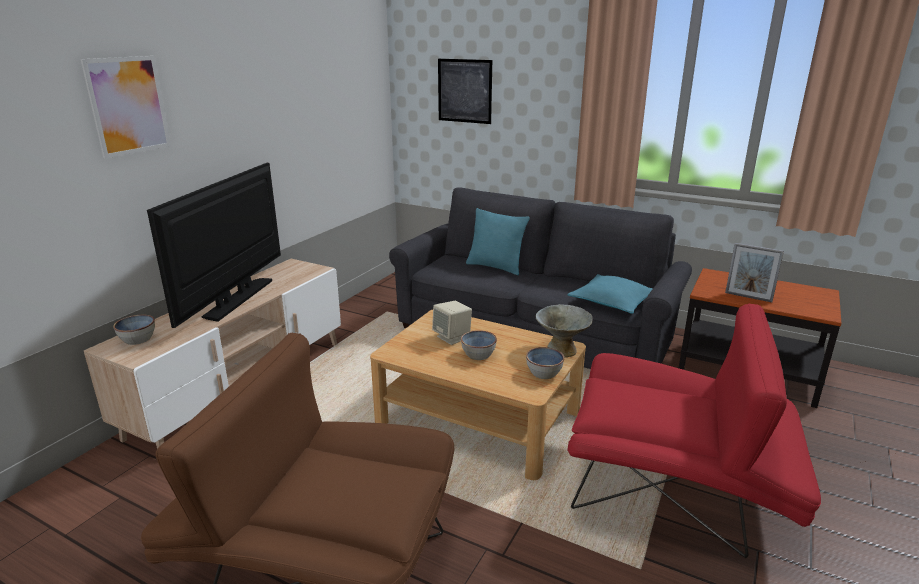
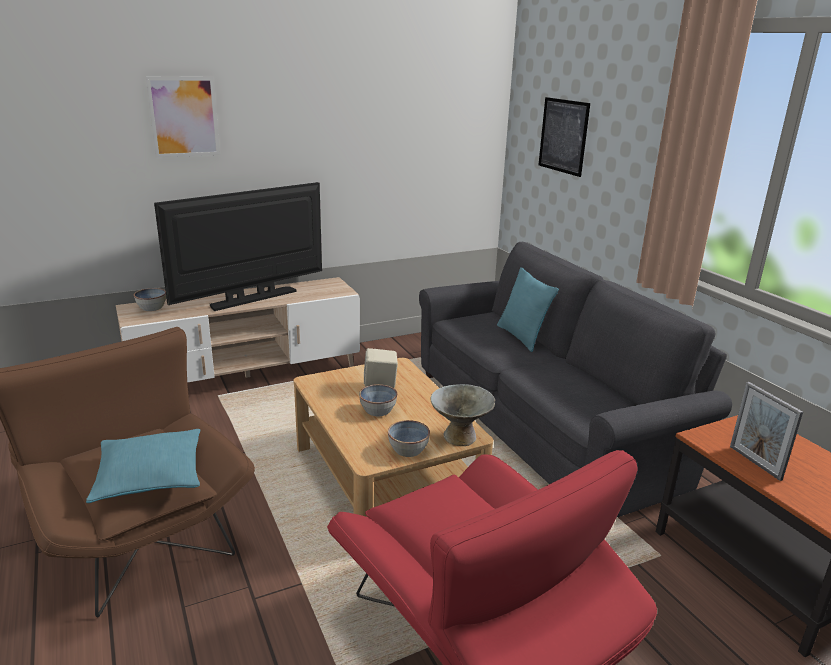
camera: 35 degrees right, 0 degrees up
(612, 302) = (591, 411): turquoise pillow -> turquoise pillow (150, 476)

